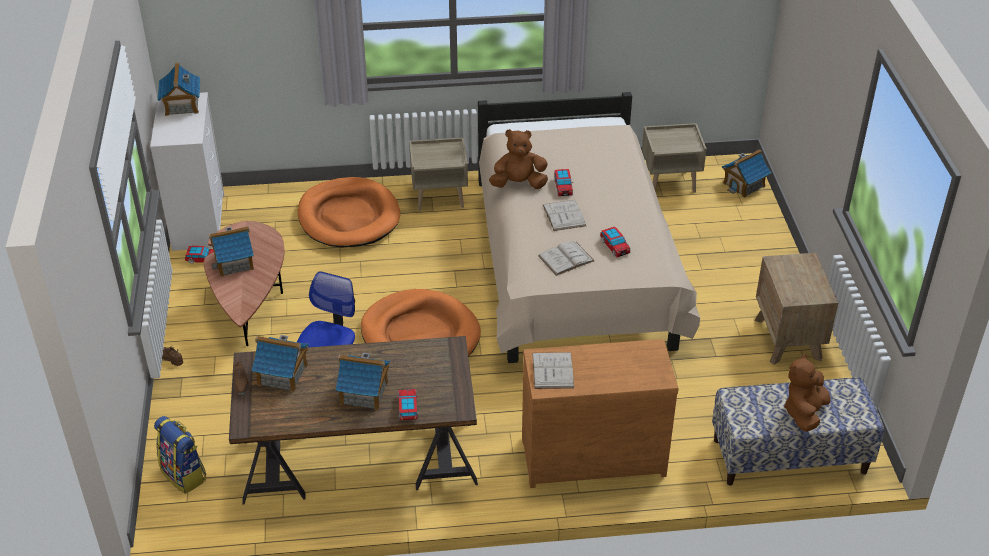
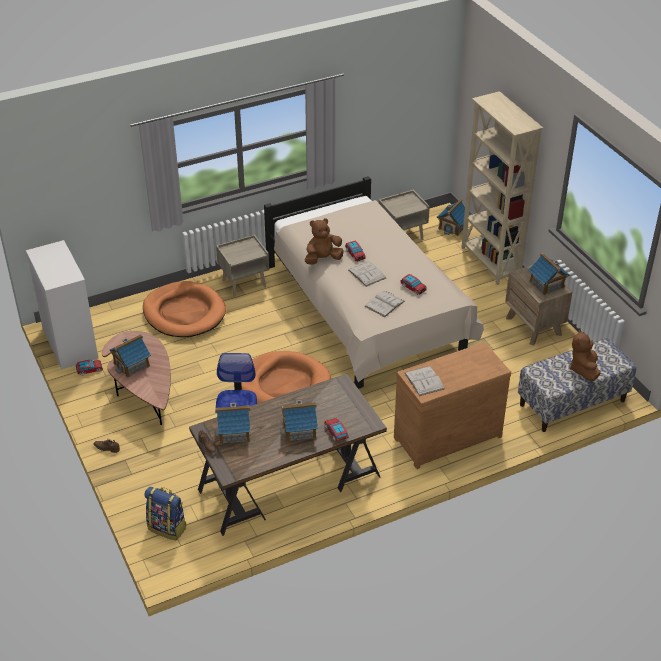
camera: 20 degrees left, 0 degrees up
(182, 105) = (50, 254): toy house -> toy house (546, 284)
(770, 242) = (490, 263): none -> beige bookcase

